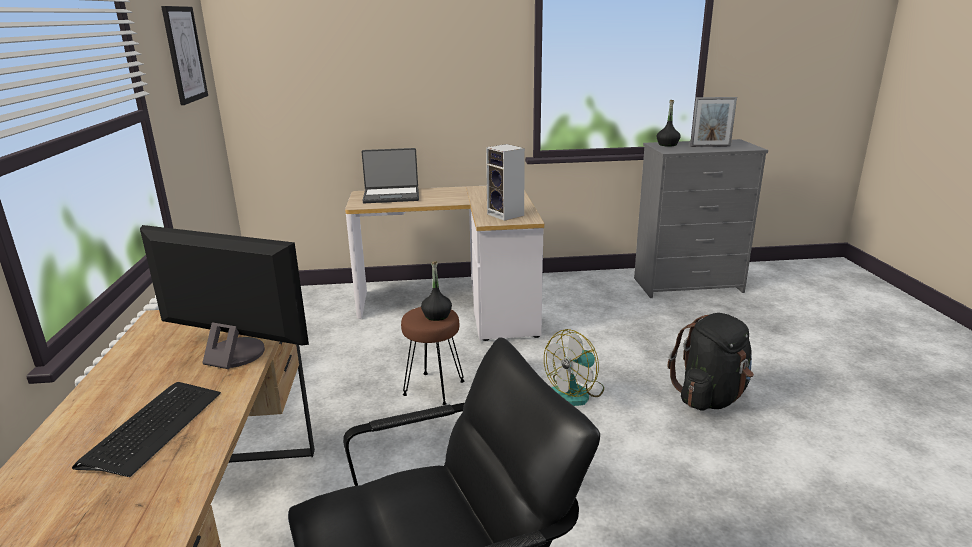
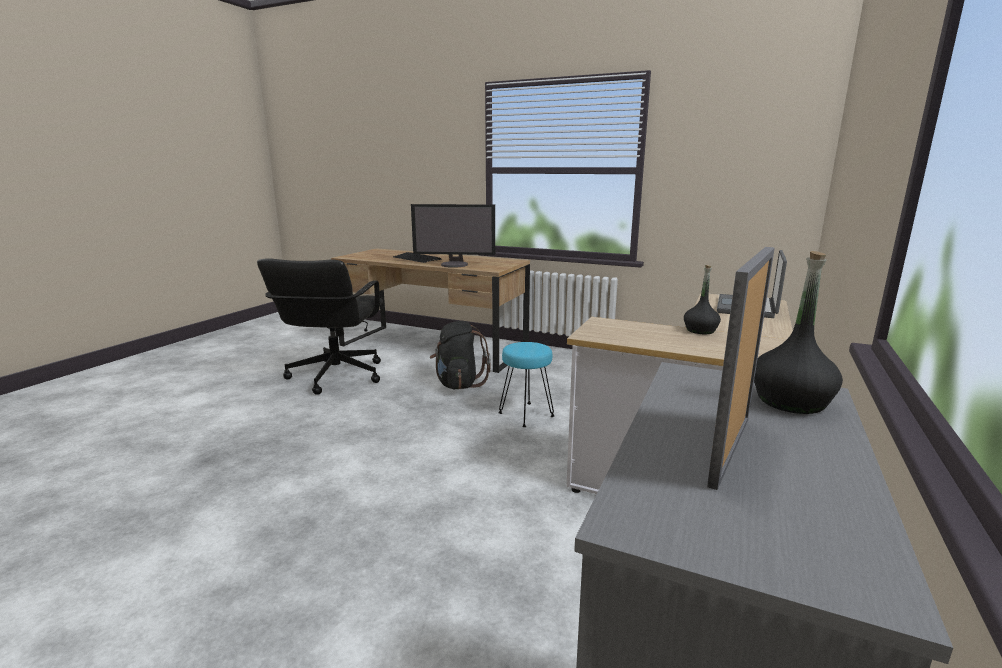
camera: 120 degrees right, 5 degrees down
(184, 54) = (750, 134): picture -> none
(233, 354) = (455, 265): monitor -> monitor turned 45 degrees clockwise
(433, 389) = (526, 414): brown stool -> turquoise stool
(436, 316) = (523, 349): black bottle -> black bottle (700, 330)
(507, 215) = (617, 331): speaker -> none
(574, 393) = (447, 468): fan -> none
(710, 397) = (333, 545): black backpack -> black backpack (458, 384)

